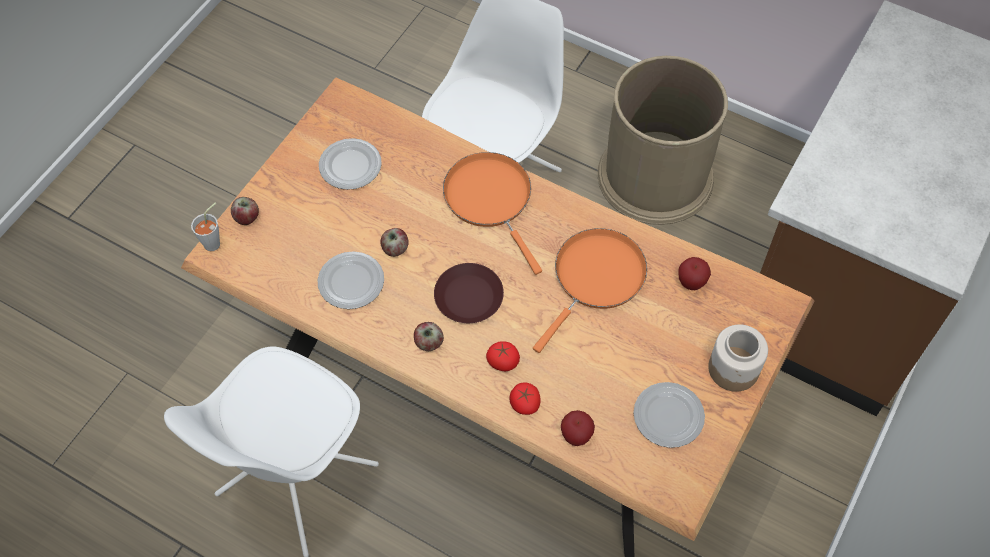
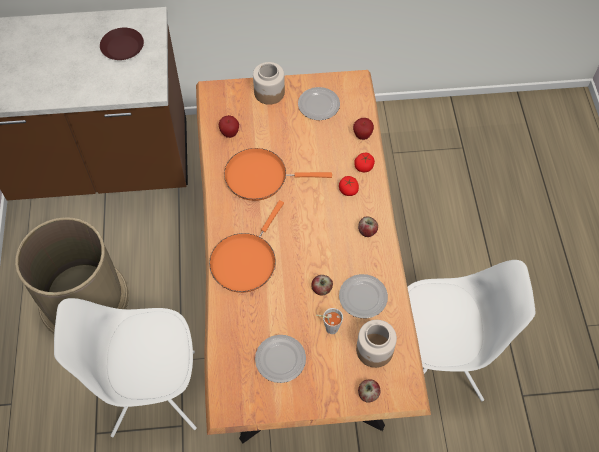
camera: 125 degrees left, 0 degrees up
(215, 241) = (400, 400): grey cup -> grey cup (329, 328)
(284, 253) = (374, 351): none -> jar
(468, 296) = (322, 230): brown plate -> brown plate (122, 48)

